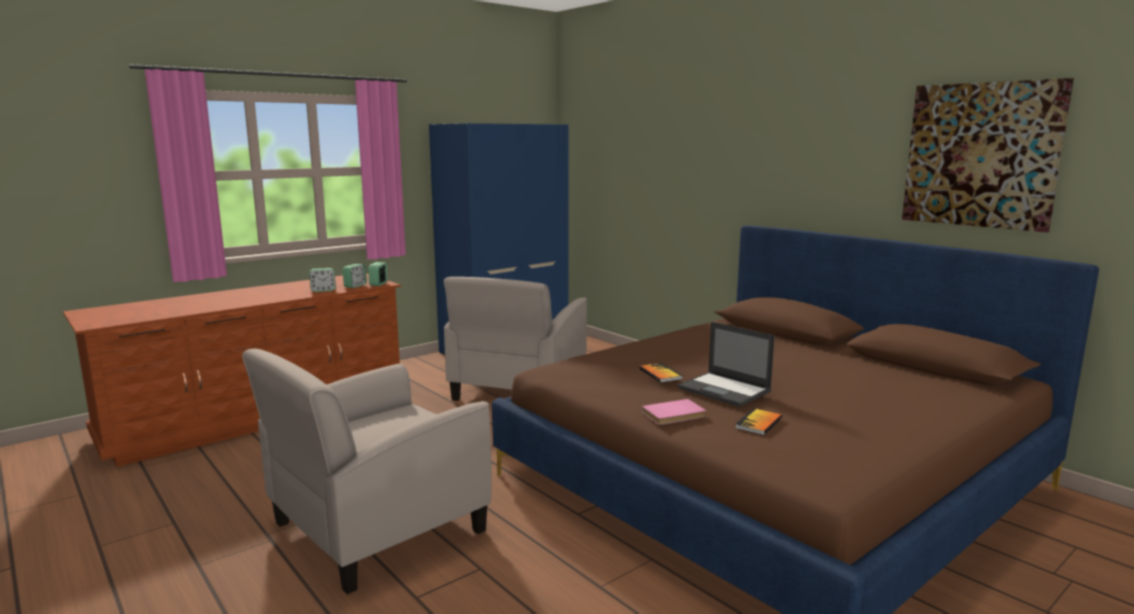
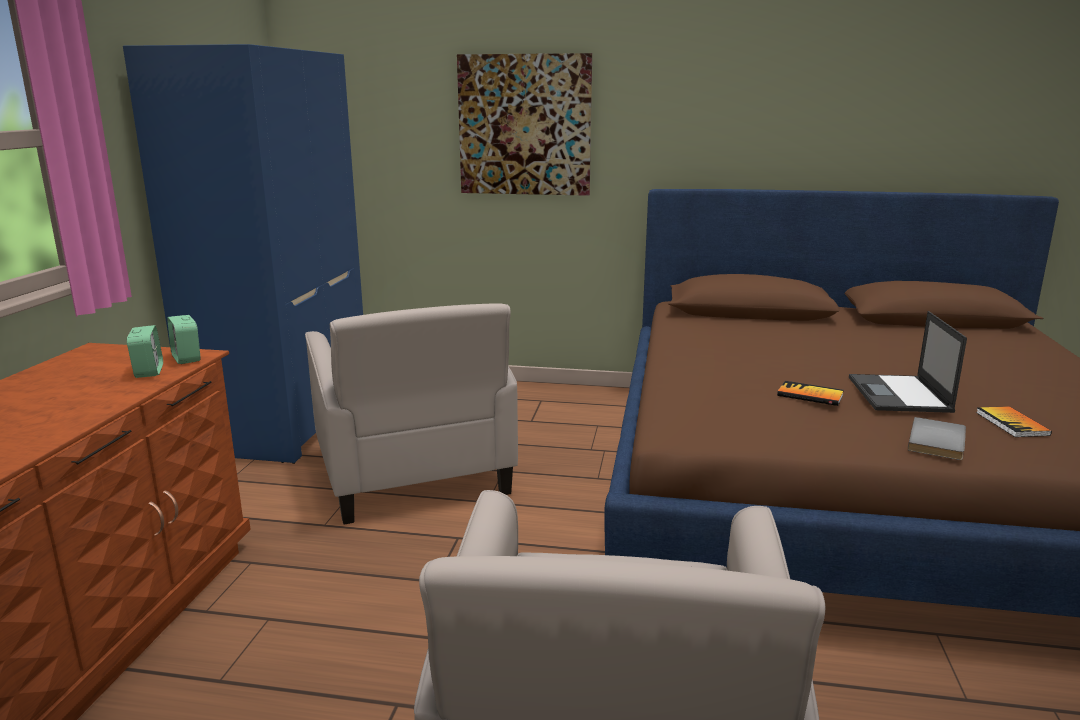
camera: 40 degrees left, 5 degrees up
(323, 290) = (103, 394): alarm clock -> none
(674, 415) = (939, 442): pink book -> grey book
(725, 390) = (899, 395): laptop -> laptop turned 90 degrees clockwise
(980, 155) = (934, 92): picture -> picture (524, 125)

